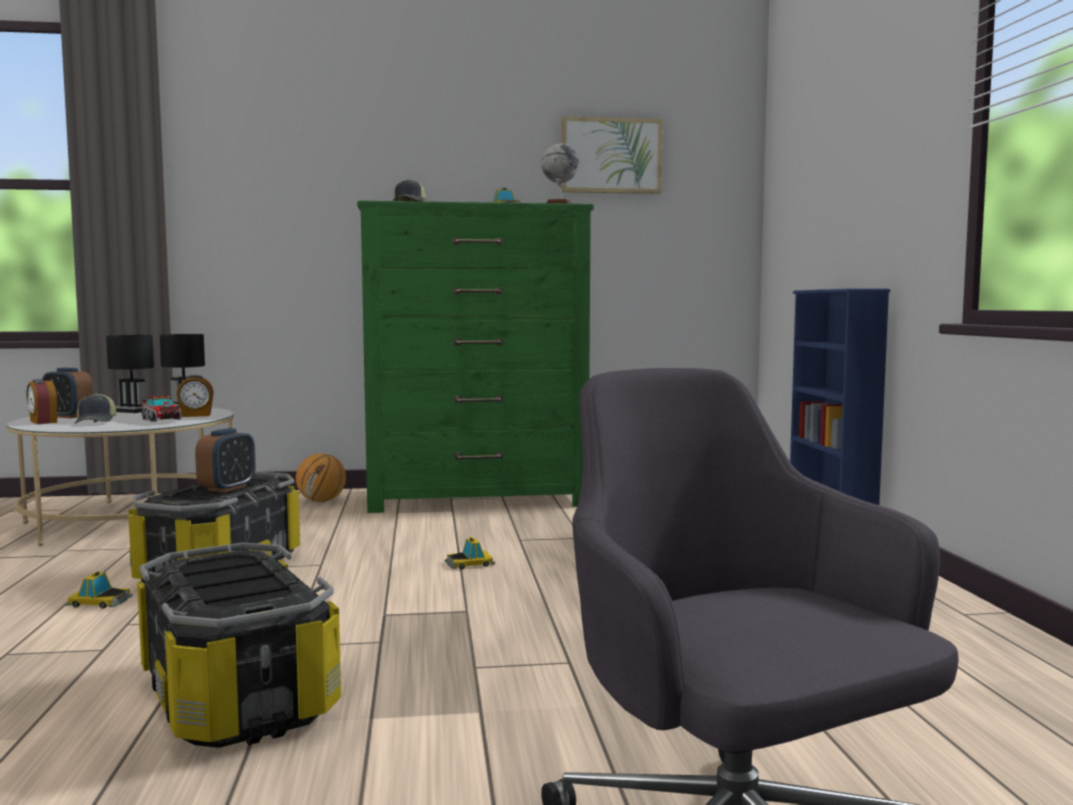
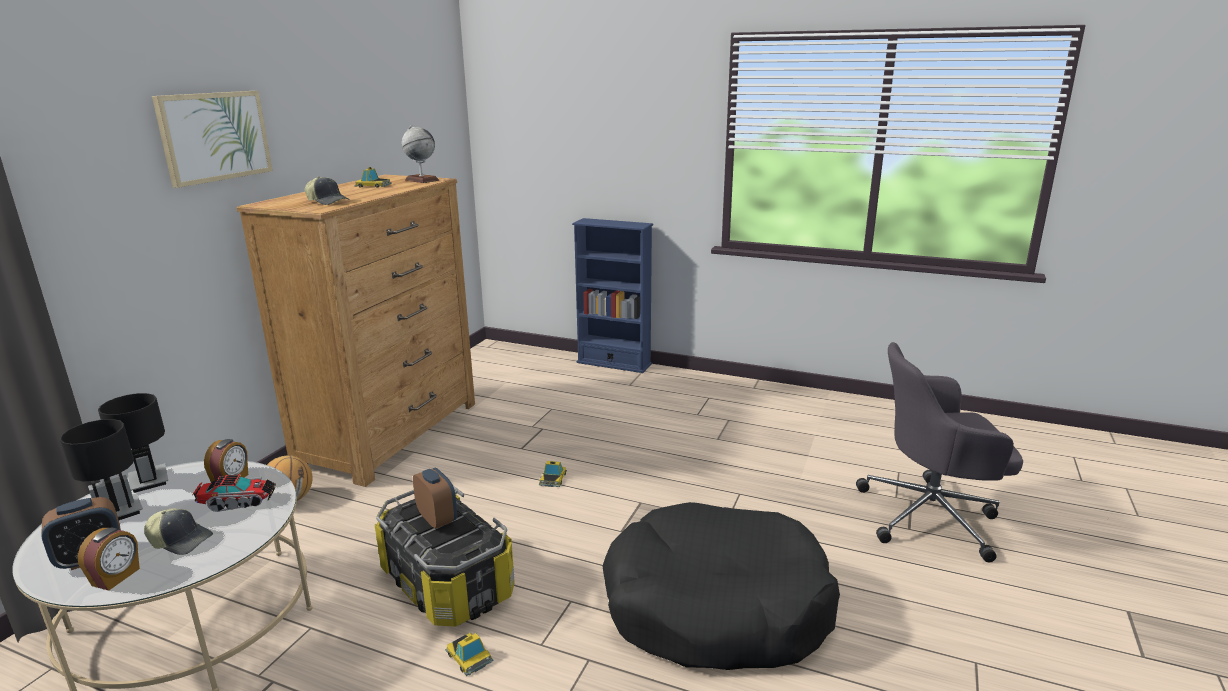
camera: 60 degrees left, 15 degrees up
(42, 422) = (116, 577): alarm clock -> alarm clock turned 60 degrees counterclockwise
(99, 602) = (469, 656): toy car -> toy car turned 75 degrees counterclockwise
(239, 697) = (716, 607): storage box -> black dog bed
(477, 498) = (391, 433): green dresser -> brown dresser
(611, 156) = (392, 117): picture -> picture (214, 136)

